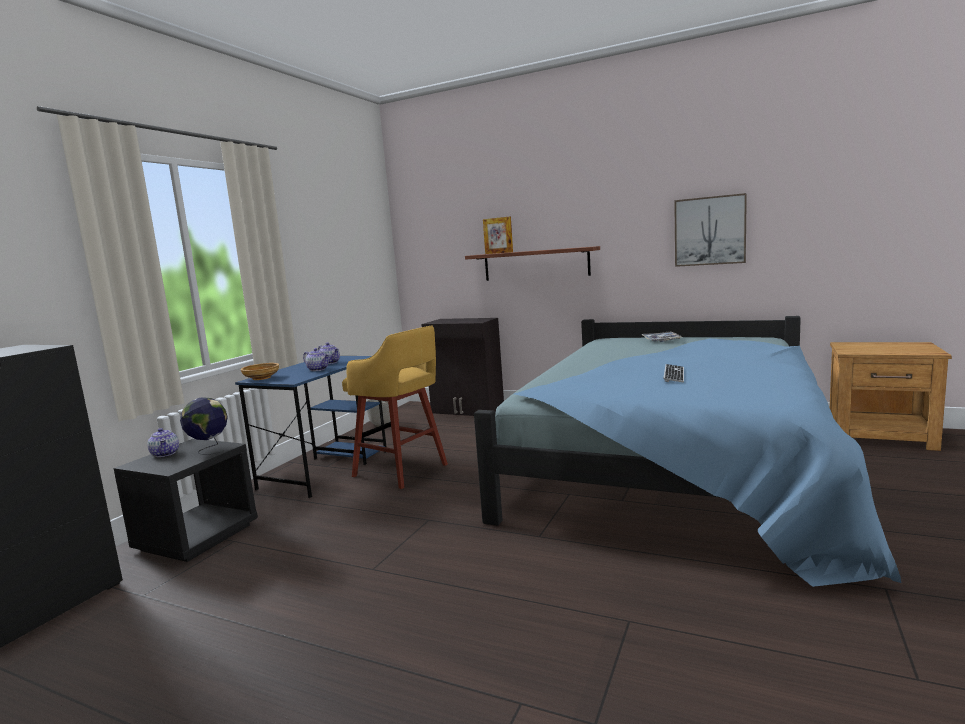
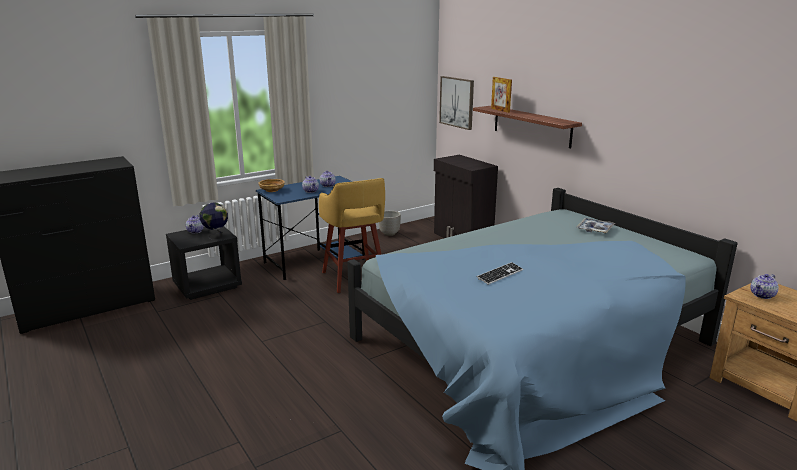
camera: 30 degrees right, 10 degrees up
(709, 231) = (675, 132): picture -> picture (457, 102)
(859, 348) = (762, 295): none -> teapot

